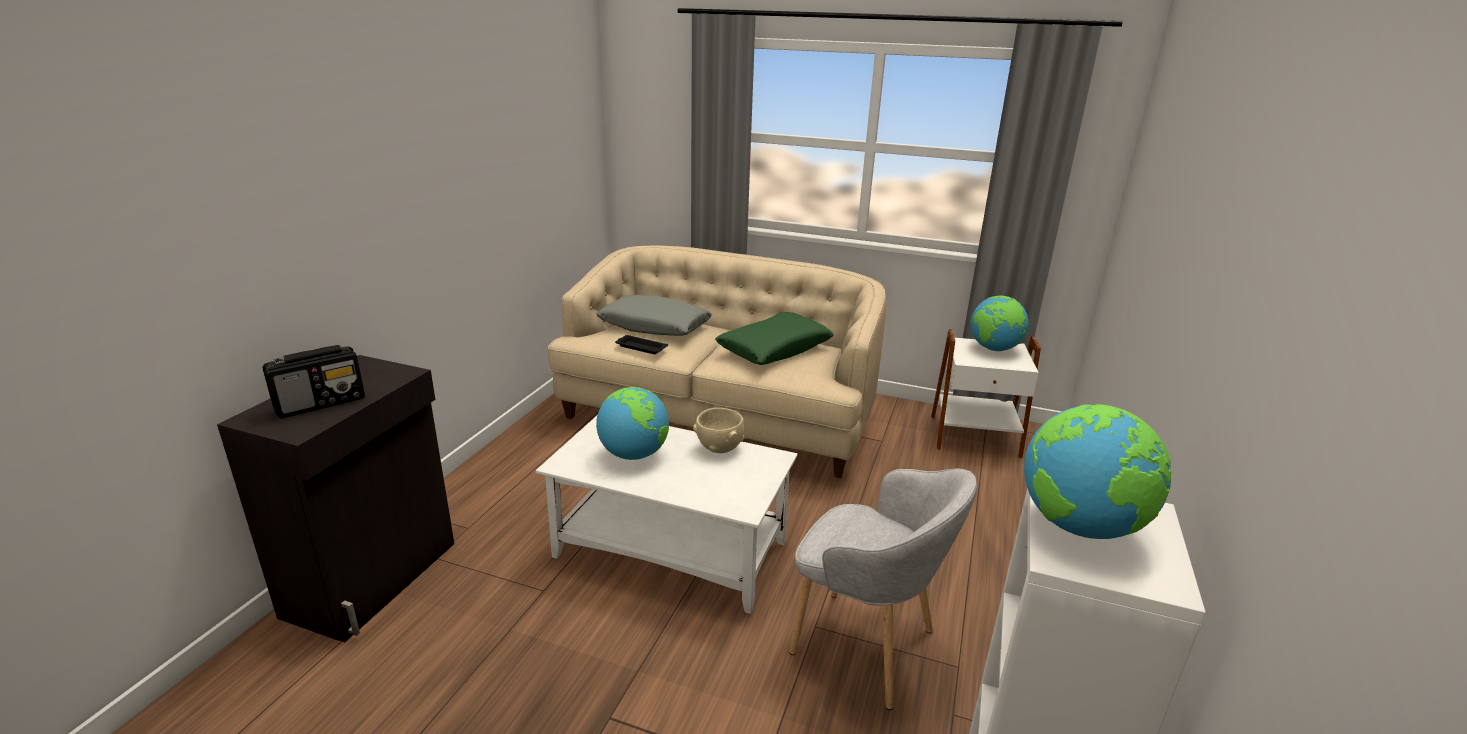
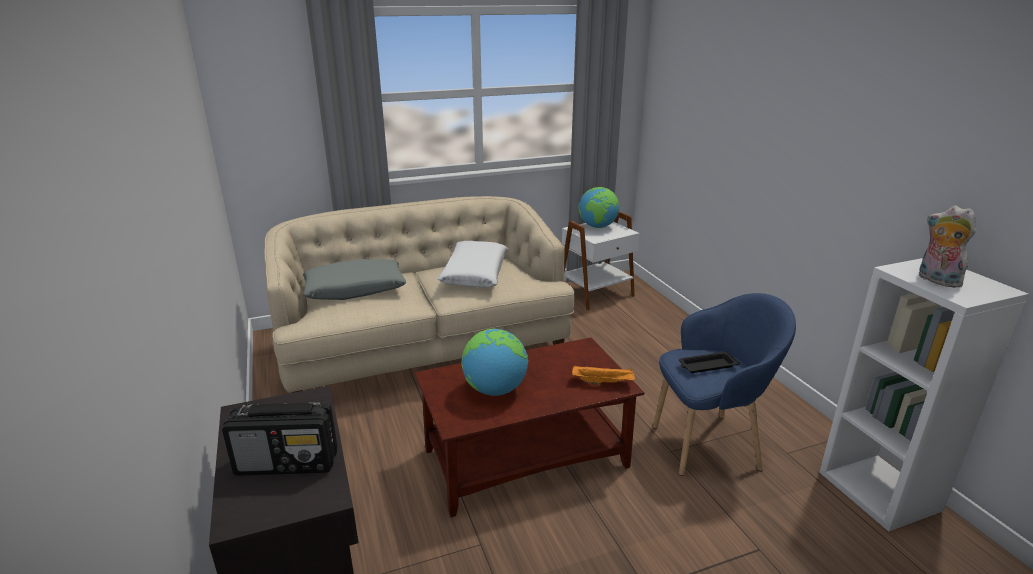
camera: 40 degrees left, 0 degrees up
(321, 403) = (288, 463): radio -> radio turned 75 degrees clockwise
(640, 347) = (374, 309): black tray -> black tray (707, 366)
(673, 549) = (527, 457): white coffee table -> brown coffee table
(719, 448) = (542, 357): beige bowl -> none
(734, 496) = (603, 382): none -> orange tray
(774, 349) = (475, 273): green pillow -> white pillow
(866, 647) = (708, 445): grey armchair -> blue armchair
(1080, 526) = (936, 280): globe -> plush toy

